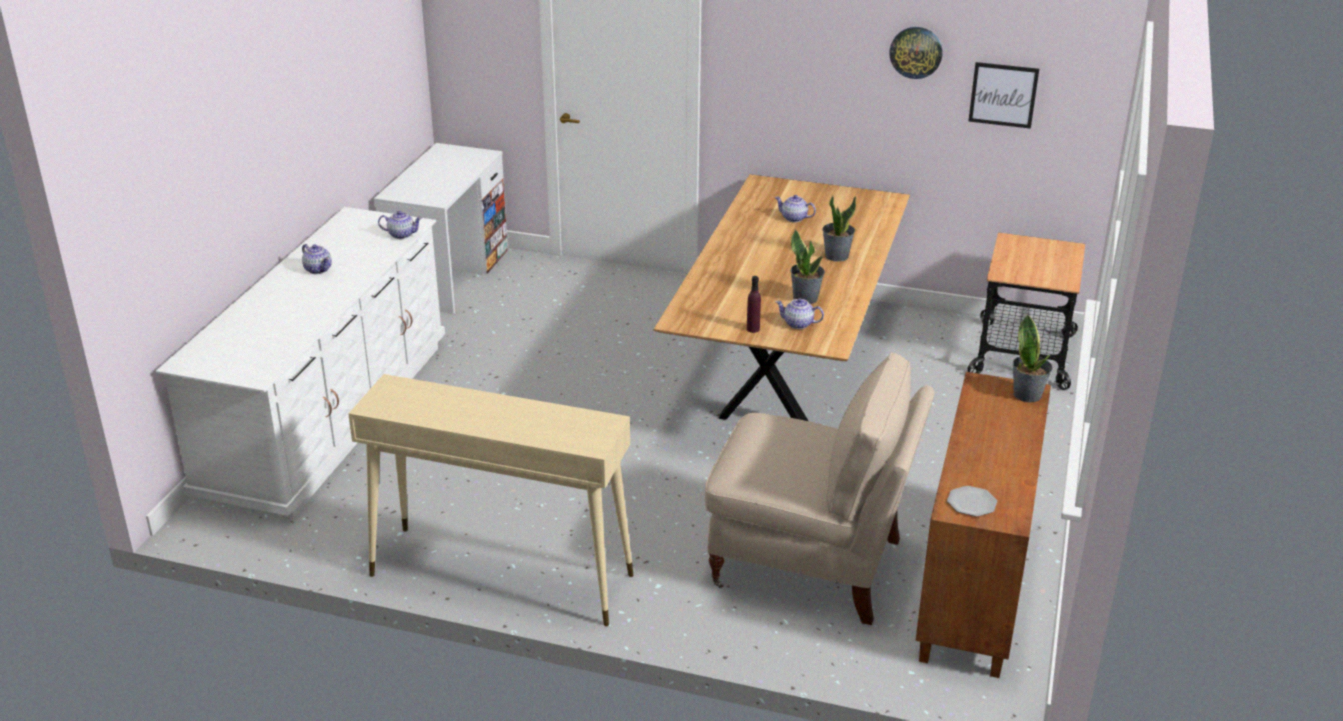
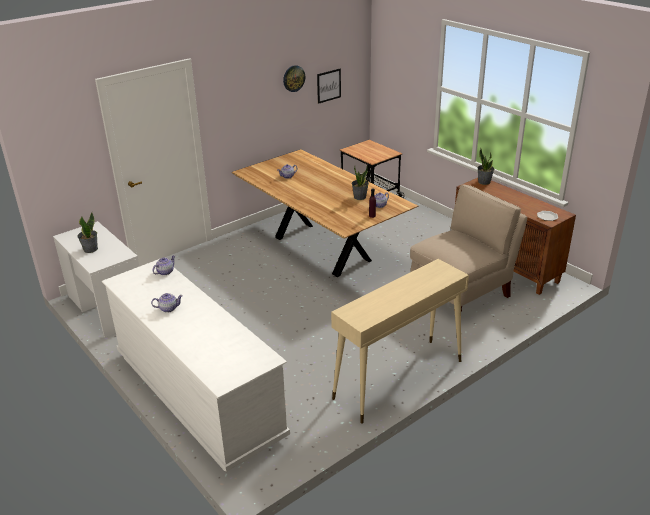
camera: 55 degrees left, 0 degrees up
(836, 256) = (332, 179): potted plant -> potted plant (90, 249)

